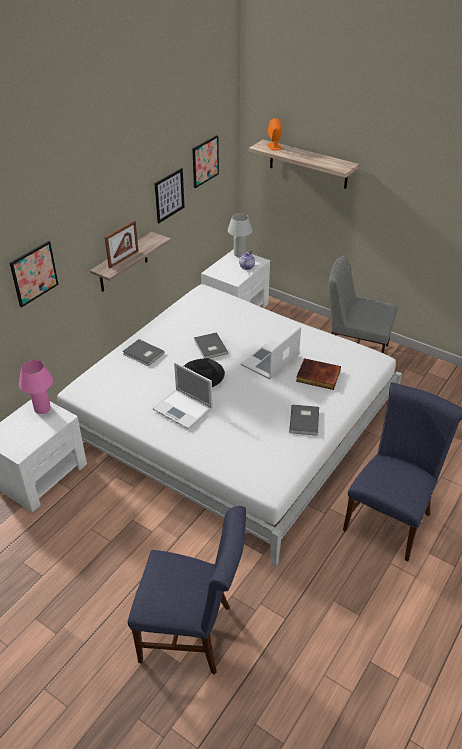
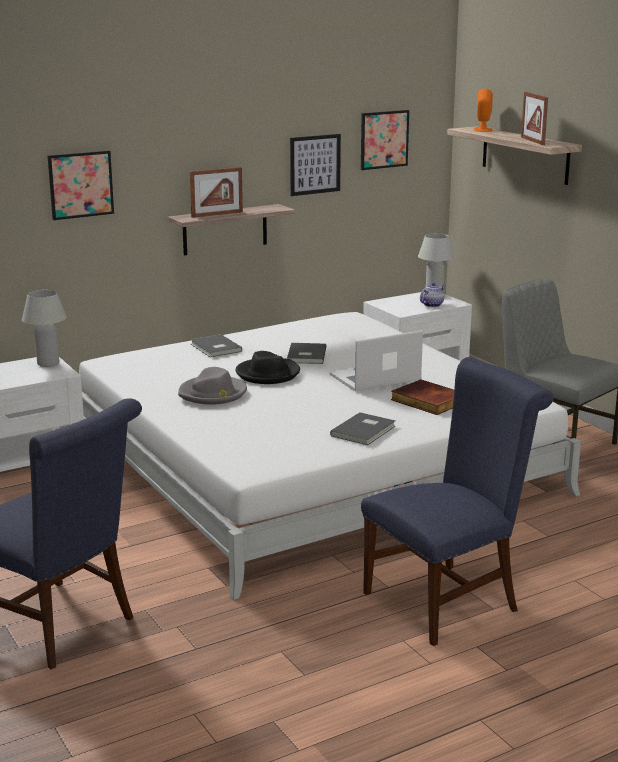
camera: 25 degrees right, 20 degrees down
(42, 409) = (48, 363): pink table lamp -> white table lamp
(183, 409) = (213, 393): laptop -> grey hat
(324, 162) = (532, 141): none -> picture frame

